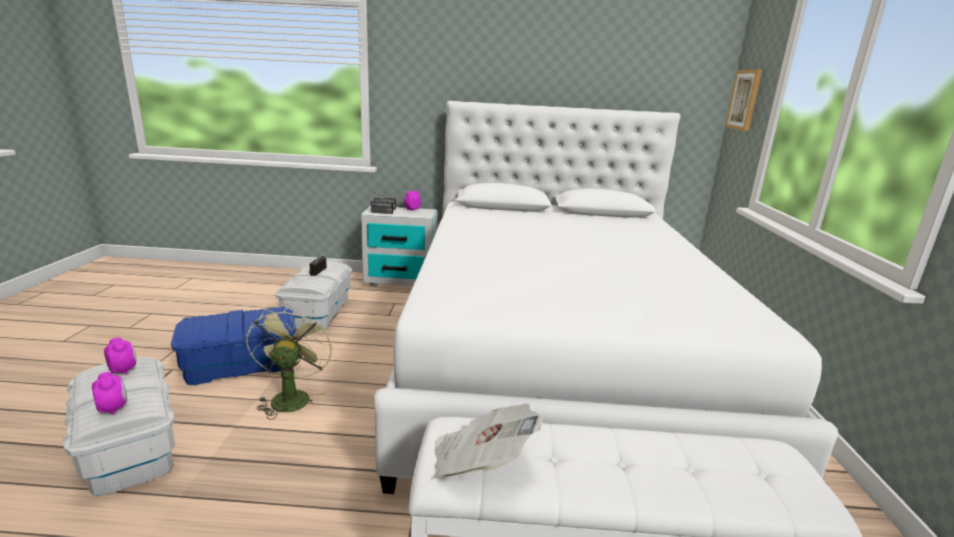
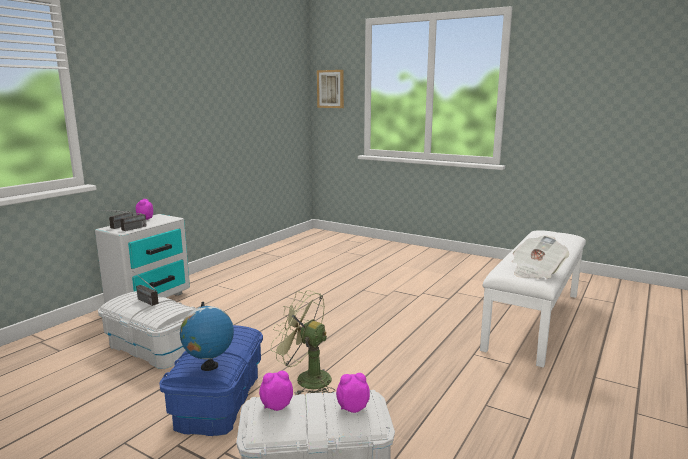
camera: 60 degrees left, 5 degrees down
(198, 325) = (209, 367): none -> globe
(558, 358) = (350, 279): white bed -> none

